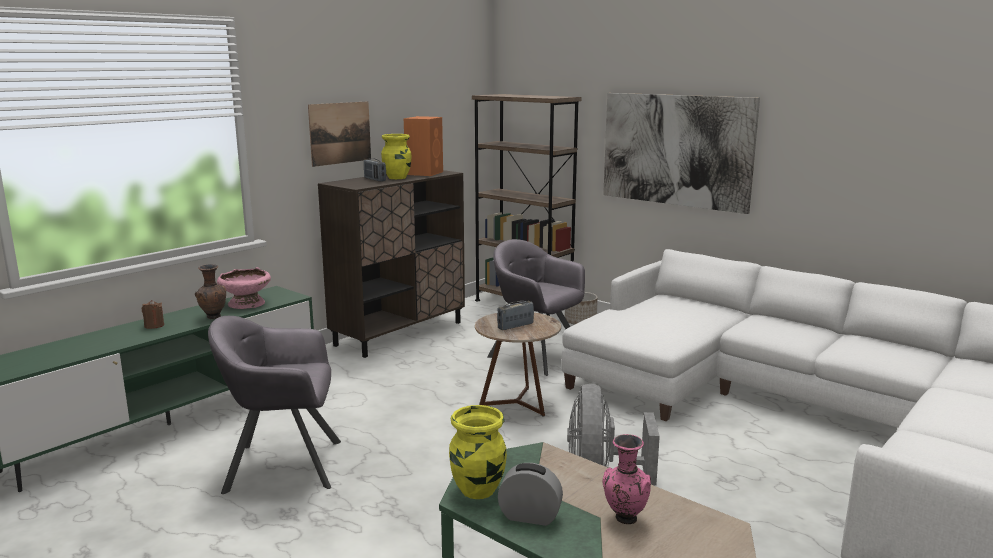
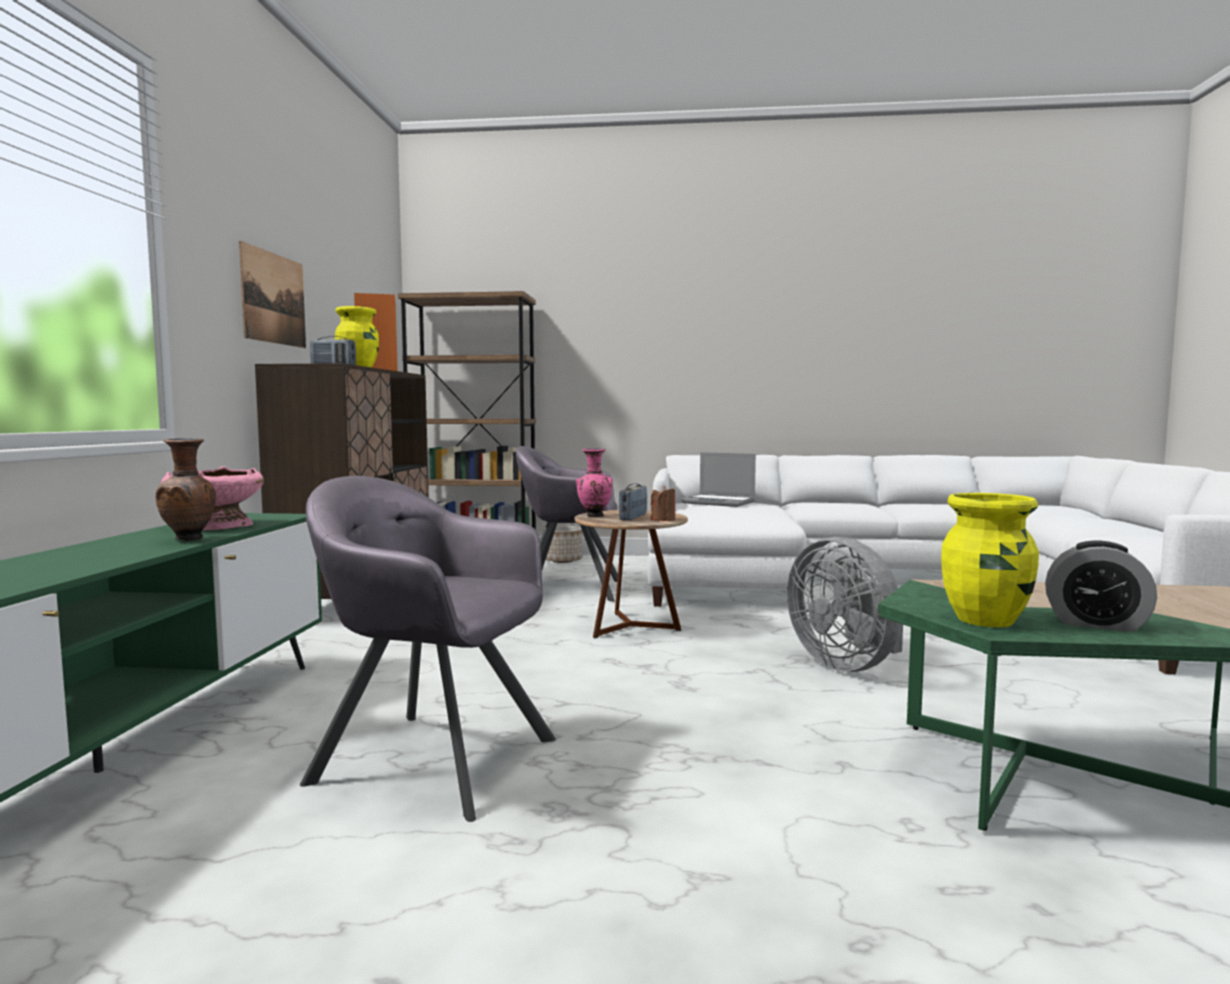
camera: 35 degrees left, 10 degrees down
(154, 326) = (74, 557): brown candle -> brown candle (663, 520)
(283, 465) = (434, 759): grey armchair -> grey armchair turned 60 degrees clockwise
(530, 516) = (1096, 624): alarm clock -> alarm clock turned 135 degrees counterclockwise
(624, 519) = (1159, 605): pink vase -> pink vase (594, 516)
(675, 305) = (720, 502): none -> laptop
(676, 150) = (658, 351): picture -> none

